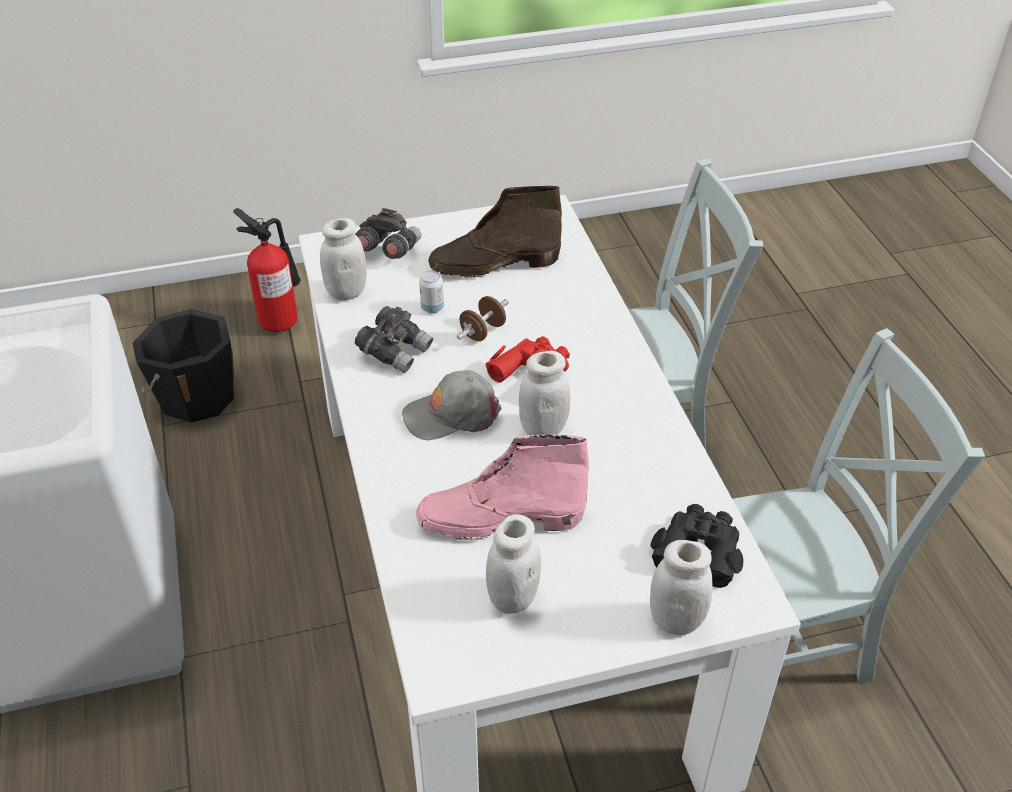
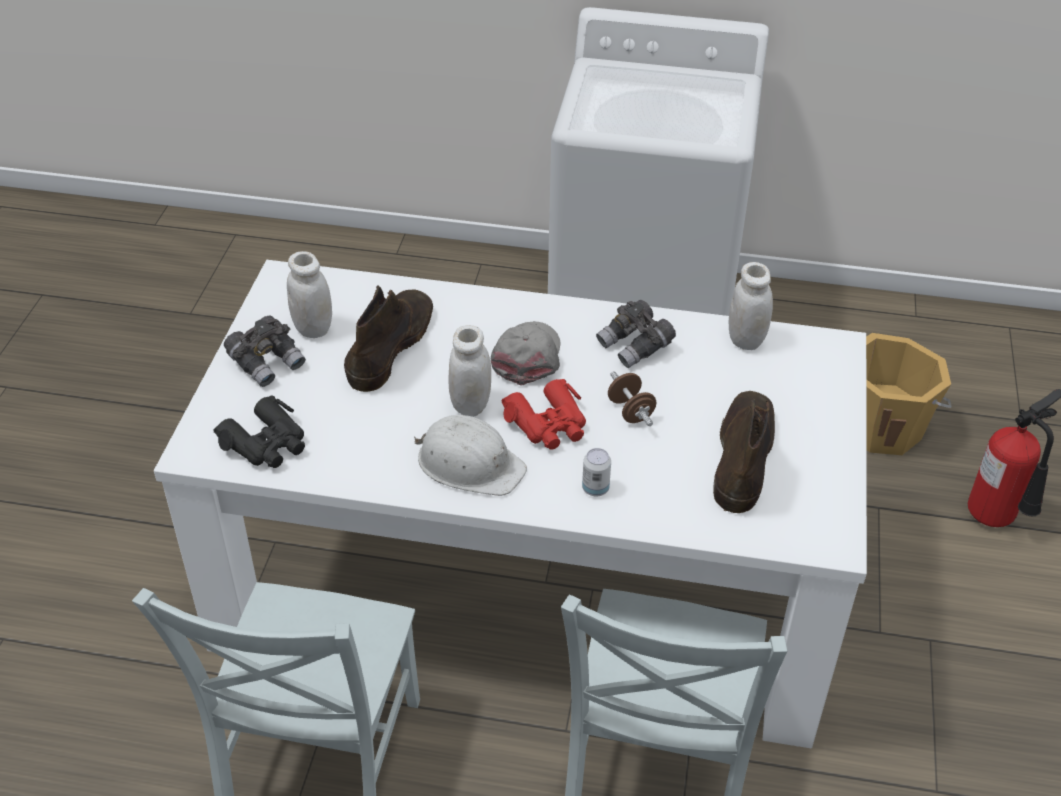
camera: 115 degrees right, 0 degrees up
(196, 396) = (883, 427): black bucket -> orange bucket
(388, 250) = (806, 386): grey binoculars -> grey binoculars (267, 363)
(432, 308) = (688, 388): can -> can (595, 489)
(499, 518) = (391, 346): pink boot -> brown boot
(614, 403) = (469, 463): none -> white hard hat
(676, 620) = (219, 402): white jar -> none

